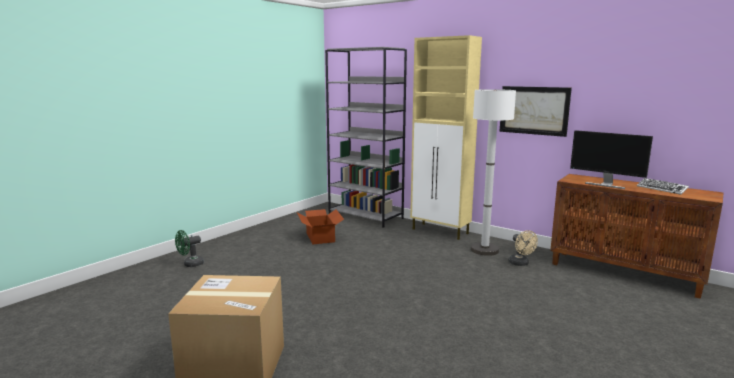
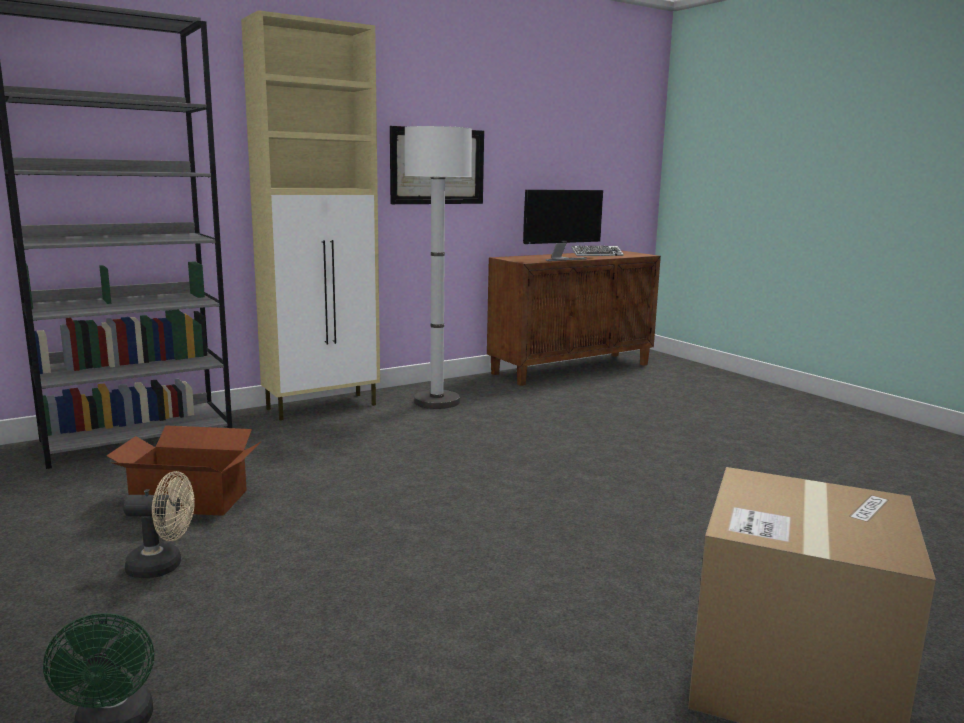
camera: 70 degrees left, 0 degrees up
(520, 264) = (504, 397): beige fan -> beige fan (163, 566)

